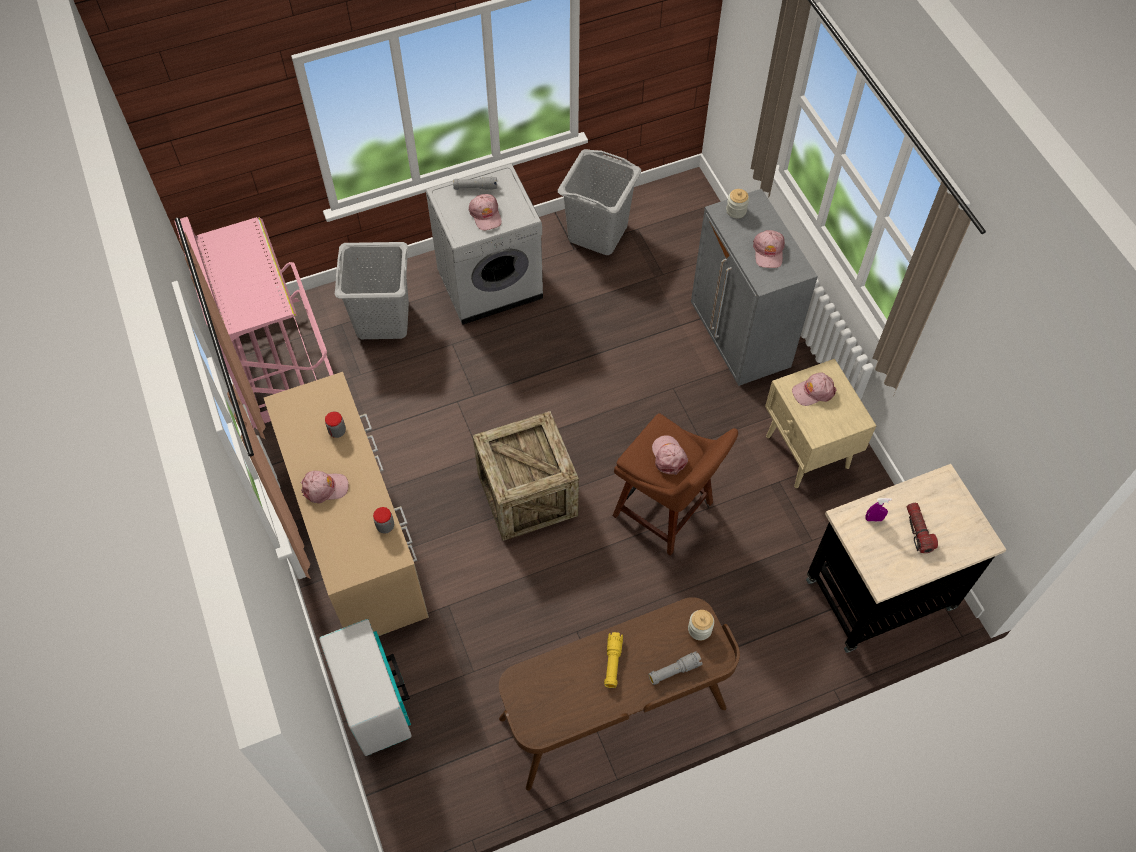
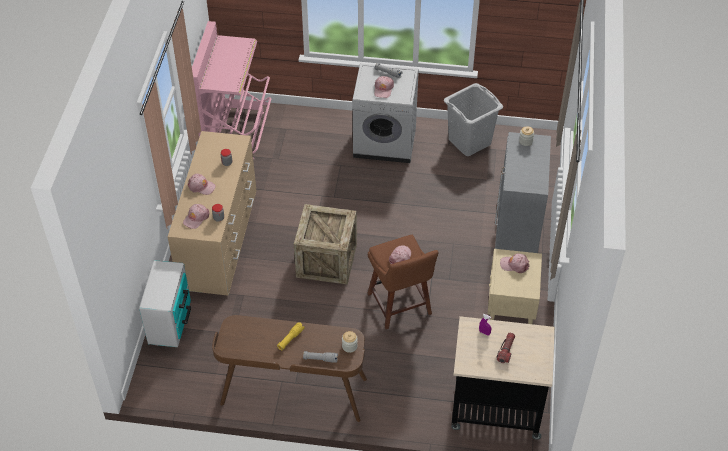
camera: 30 degrees right, 10 degrees down
(382, 319) = (310, 135): grey laundry basket -> none
(768, 252) = (528, 170): pink cap -> pink cap (196, 218)

